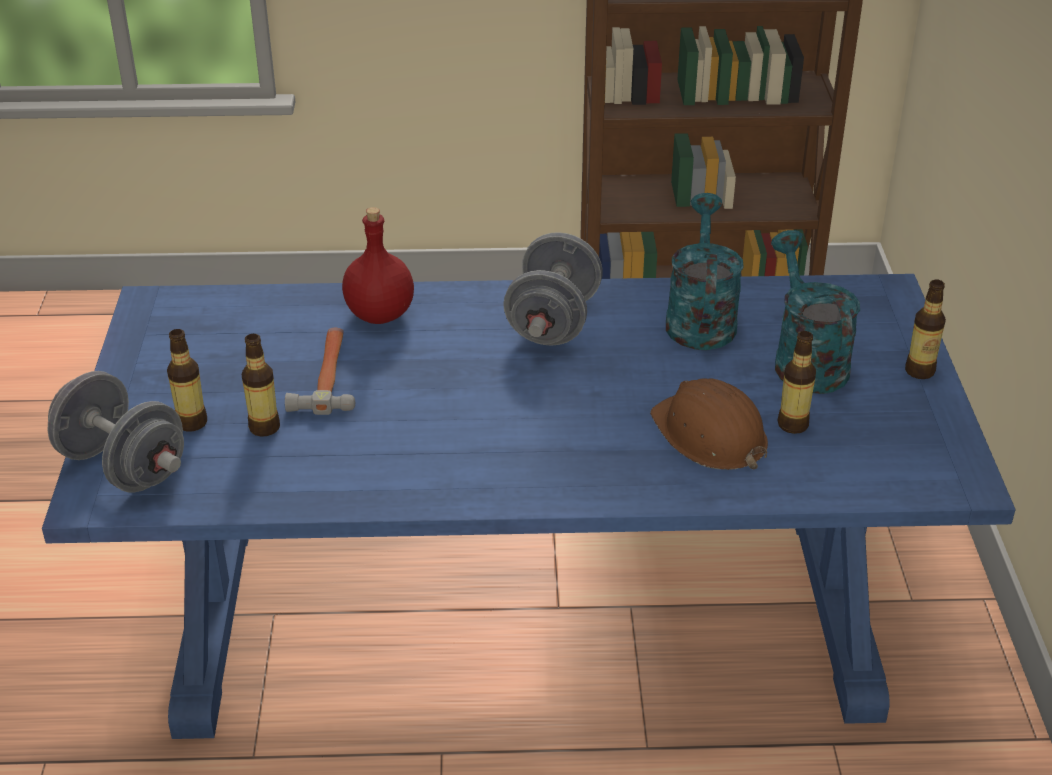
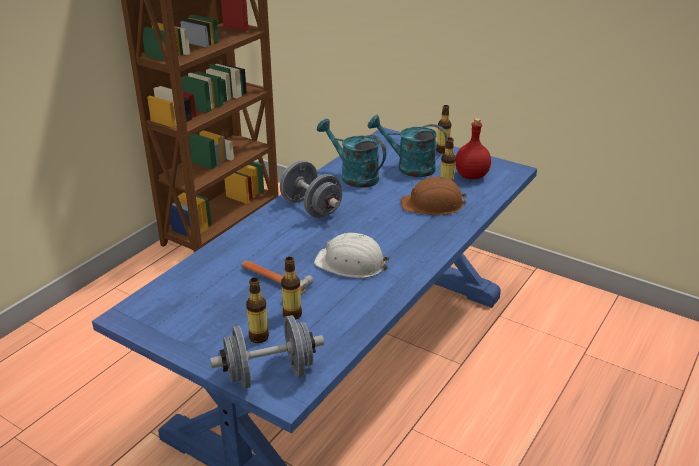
camera: 55 degrees left, 5 degrees down
(380, 315) = (243, 248): red bottle -> red bottle (472, 176)
(440, 424) = (351, 263): none -> white hard hat

